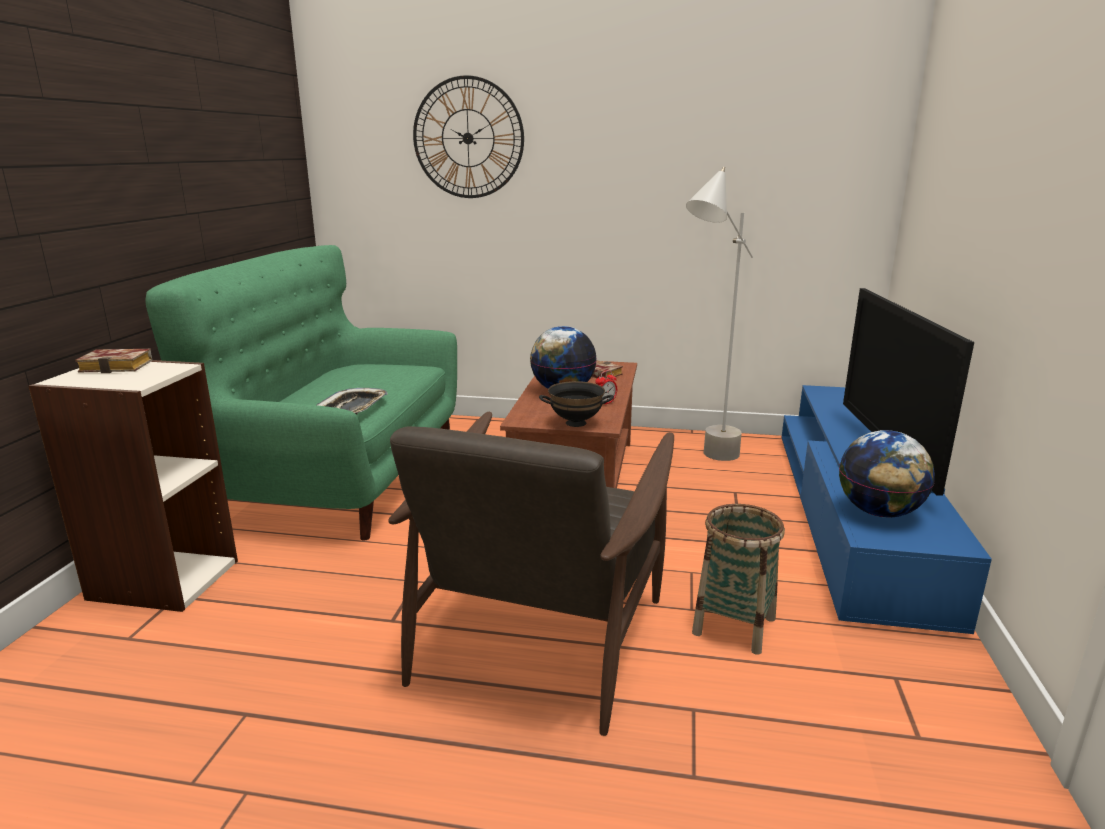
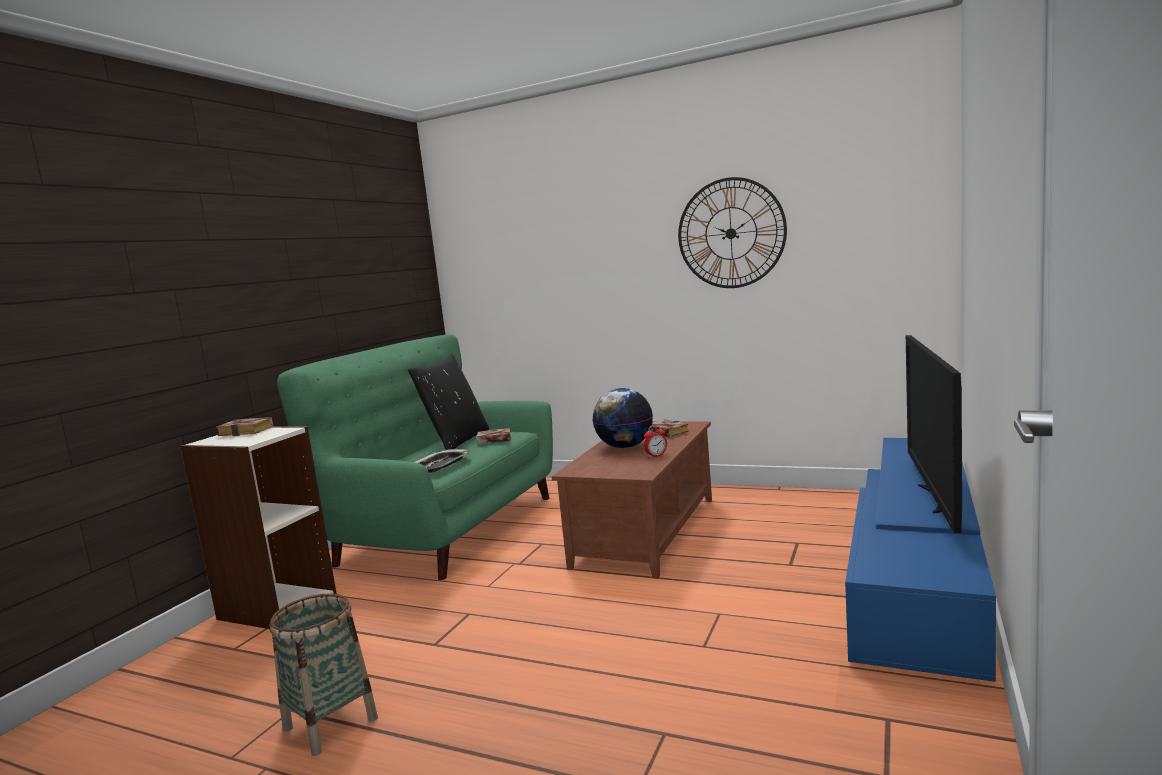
camera: 15 degrees right, 10 degrees down
(351, 375) = (456, 441): none -> black pillow
(399, 377) = (493, 441): none -> book
(468, 138) = (557, 237): wall clock -> wall clock (731, 233)
(541, 632) = (554, 659): brown armchair -> none
(575, 423) = (618, 472): black bowl -> none
(706, 463) = (780, 516): grey floor lamp -> none
(734, 626) = (739, 662): basket -> basket (330, 723)
(878, 512) = (894, 551): globe -> none

